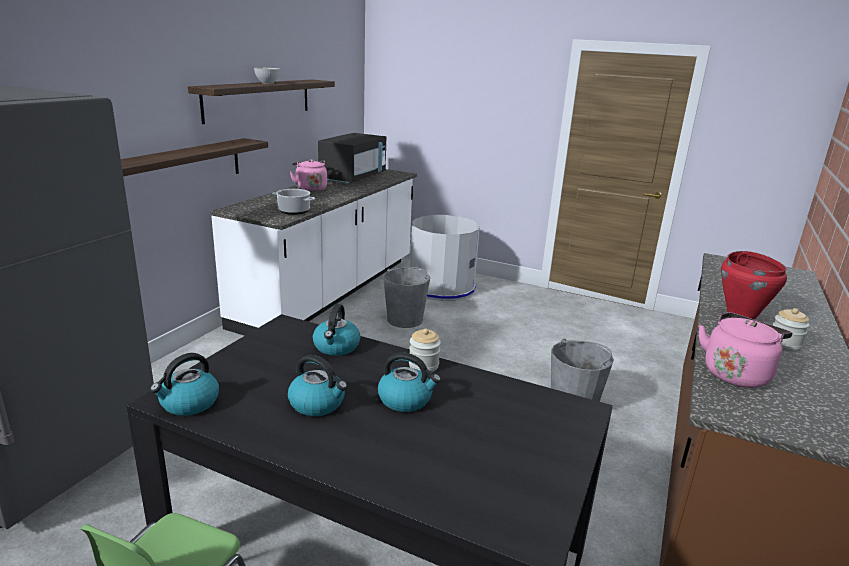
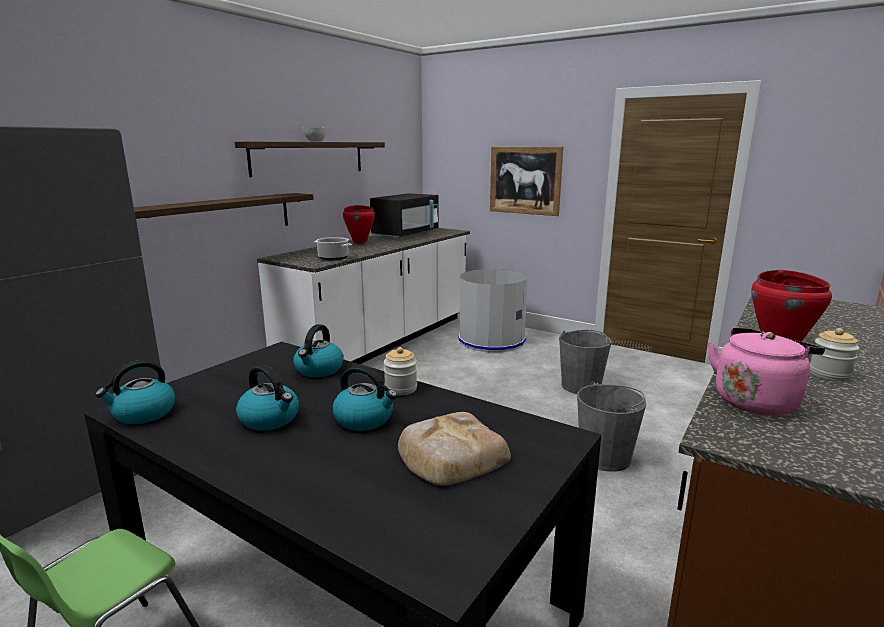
camera: 10 degrees right, 5 degrees down
(310, 188) = (360, 242): pink kettle -> red cooking pot
(405, 319) = (446, 368): grey bucket -> grey bucket (581, 386)
(476, 124) = (525, 180): none -> picture
(496, 433) = (450, 456): none -> bread

